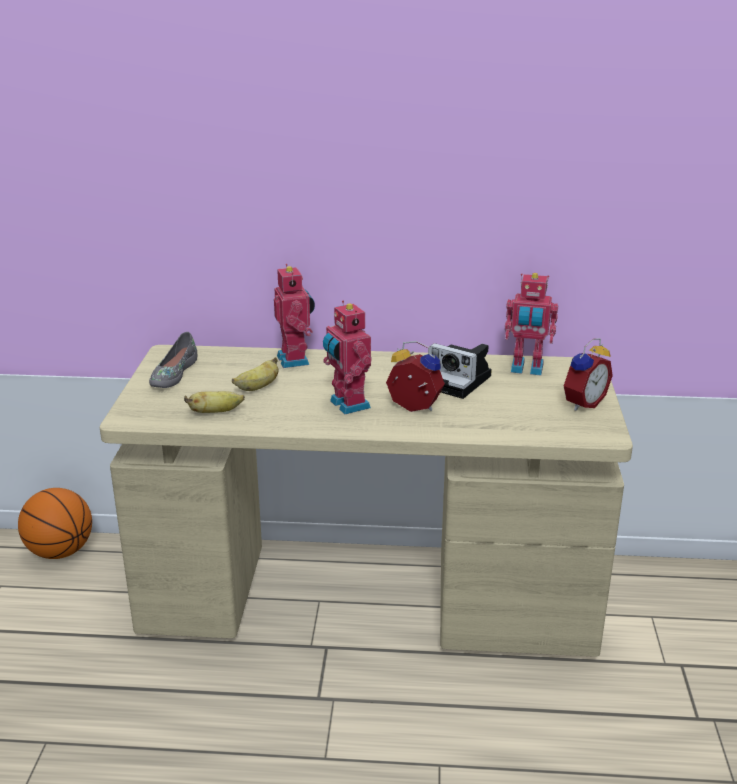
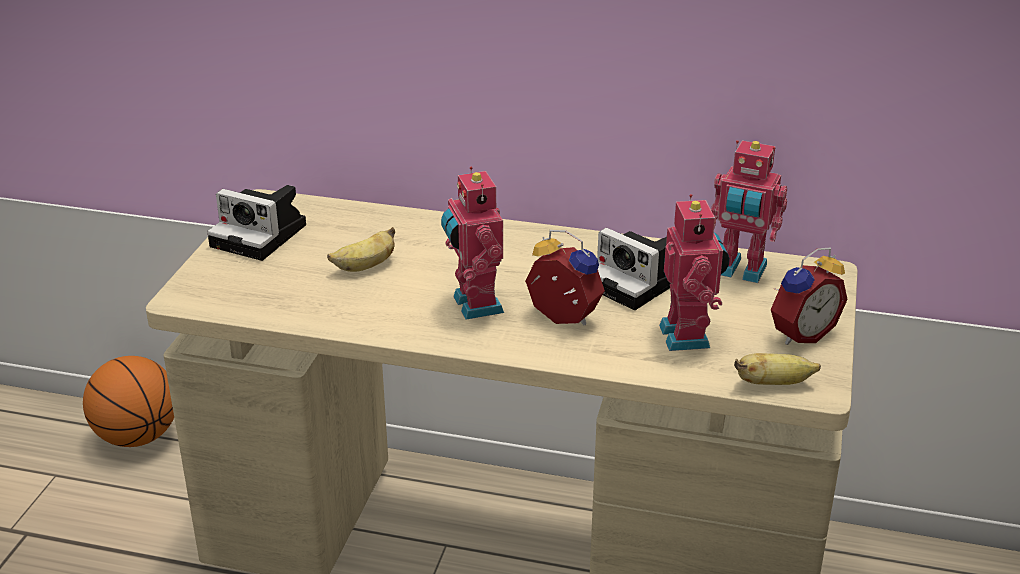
camera: 10 degrees right, 5 degrees up
(173, 374) = (262, 236): grey shoe -> camera
(216, 412) = (298, 300): banana -> banana (773, 383)
(295, 360) = (428, 228): toy robot -> toy robot (688, 336)

